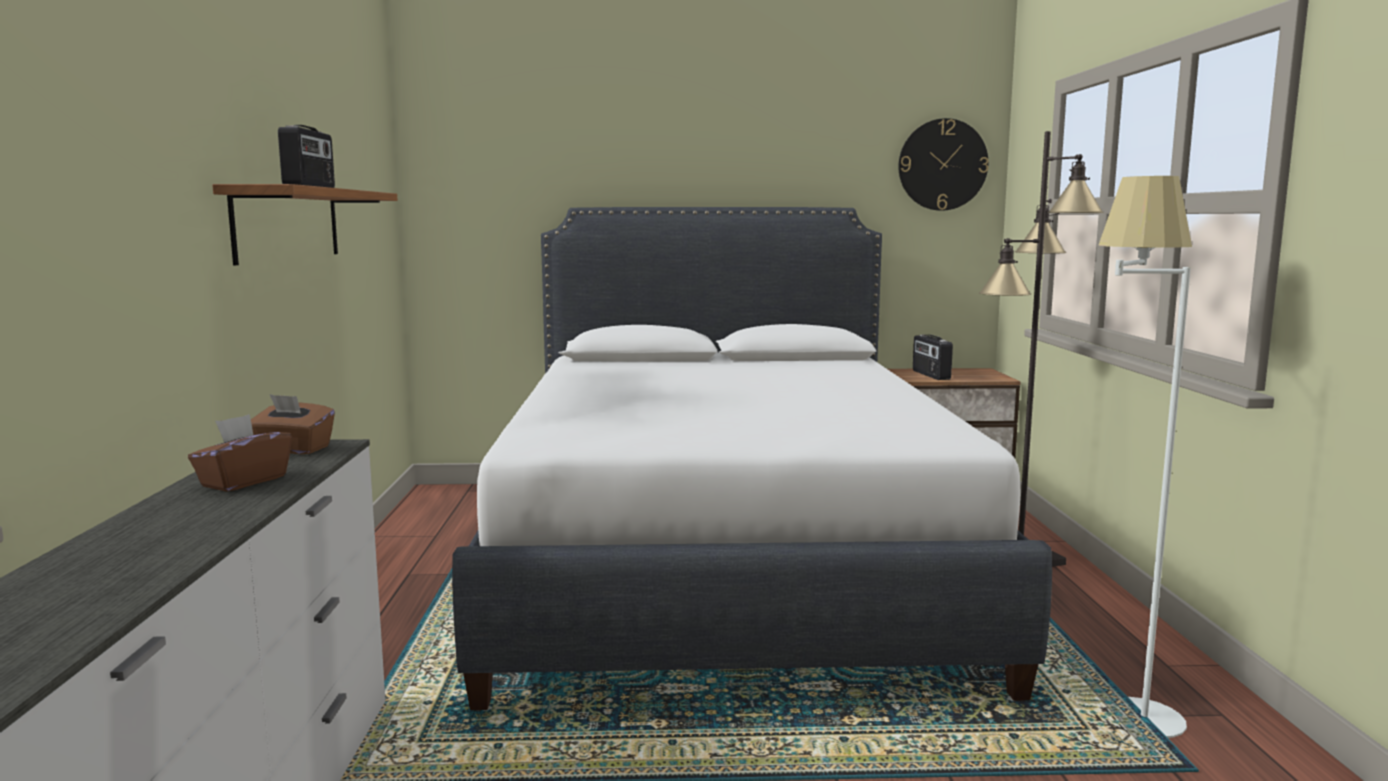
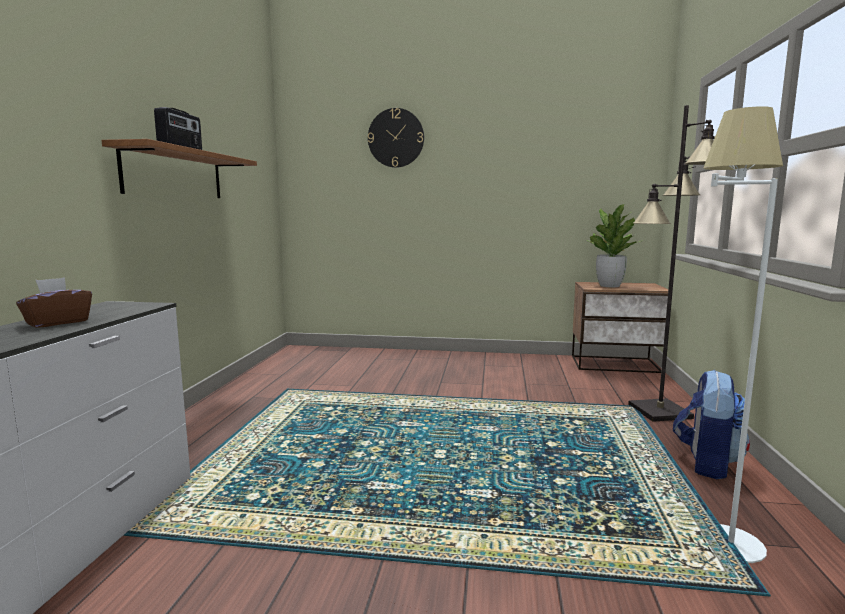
camera: 10 degrees right, 0 degrees up
(292, 449) = (119, 306): brown tissue box -> none
(726, 563) = (452, 402): white bed -> none
(930, 375) = (609, 286): radio -> potted plant
(942, 165) = (623, 145): wall clock -> wall clock (396, 138)
(1095, 623) = (706, 463): none -> backpack

